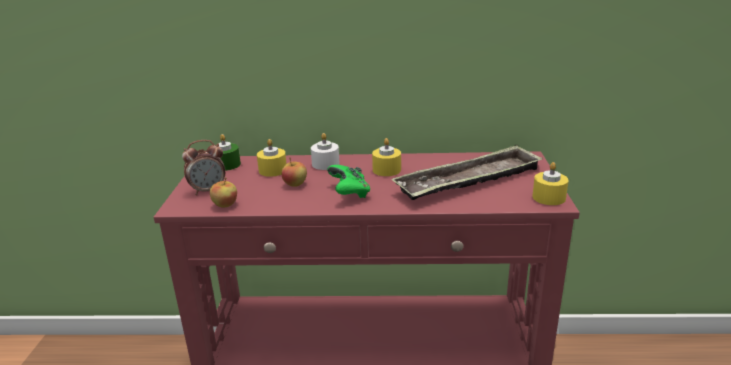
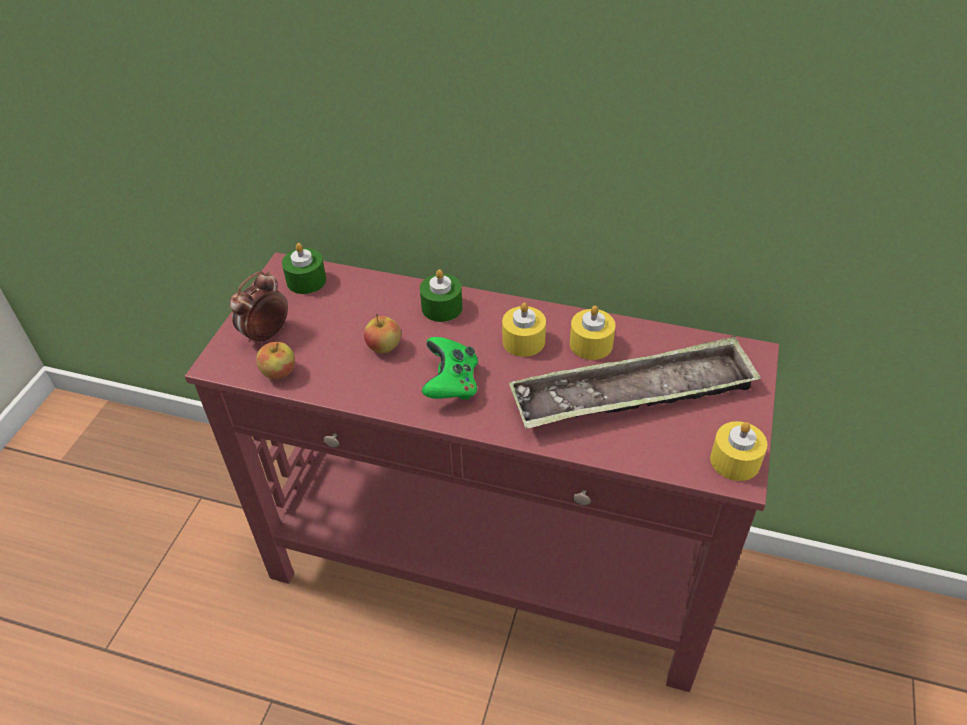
camera: 15 degrees right, 20 degrees up
(208, 190) = (266, 335): alarm clock -> alarm clock turned 135 degrees clockwise
(273, 170) = (364, 307): yellow candle -> yellow candle (591, 344)
(325, 164) = (442, 307): white candle -> green candle

